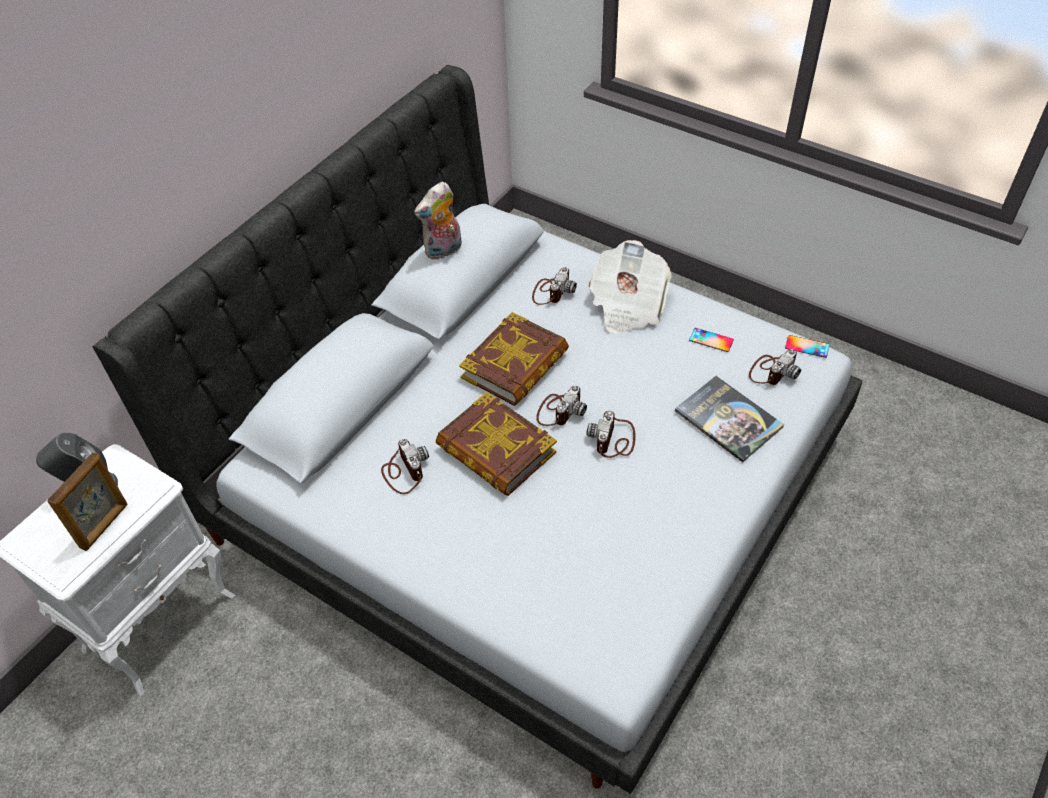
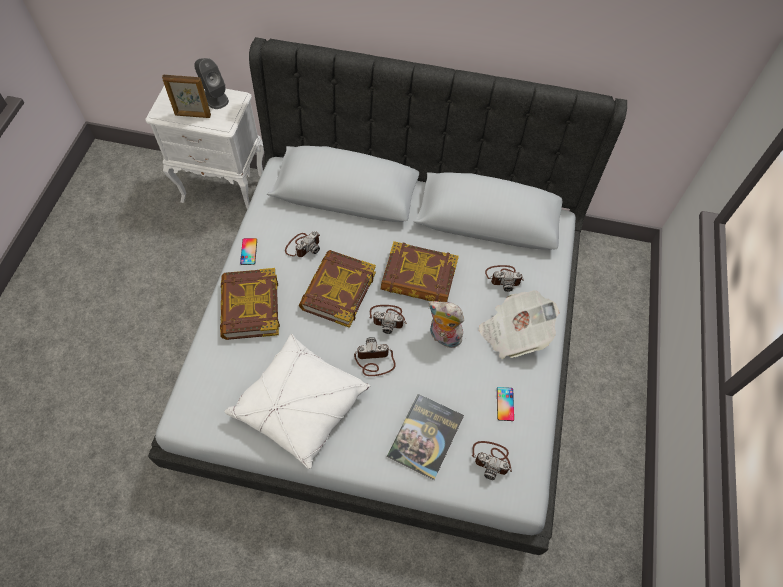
camera: 65 degrees right, 10 degrees up
(443, 251) = (479, 188): plush toy -> plush toy (443, 337)
(475, 556) = (250, 307): none -> book
(646, 532) = (300, 405): none -> white pillow
(807, 346) = (533, 482): phone -> phone (248, 251)

